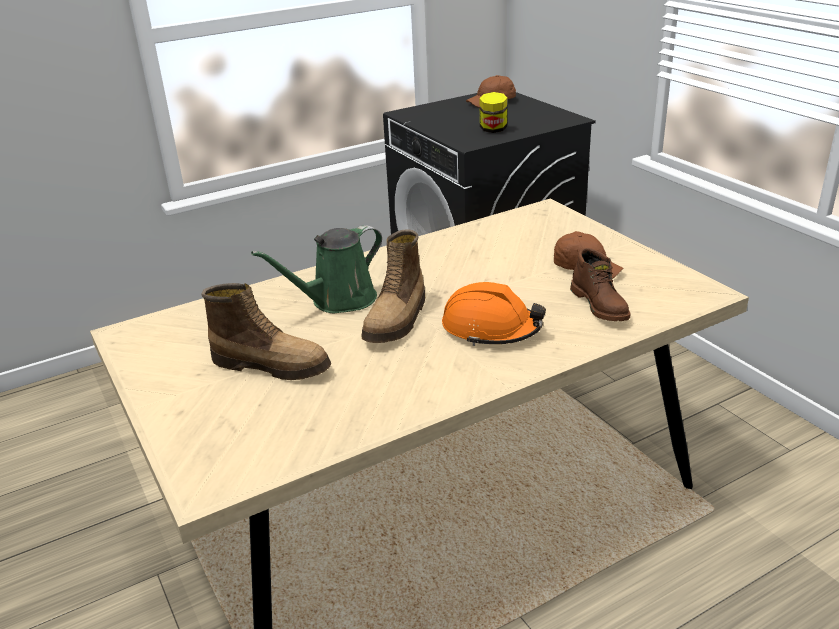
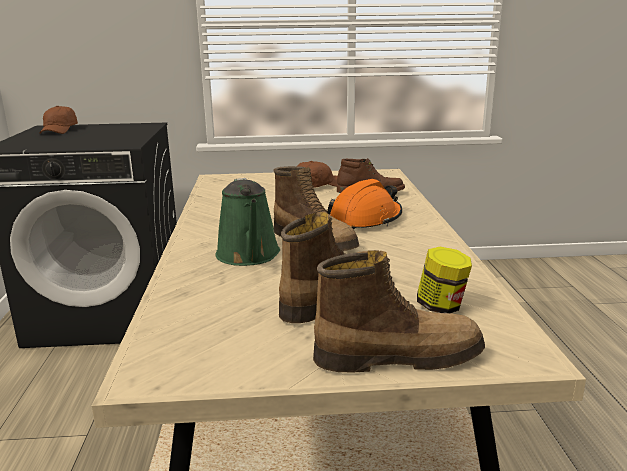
camera: 65 degrees left, 10 degrees down
(181, 421) = (397, 357): none -> boot
(493, 130) = (117, 137): jar -> jar (441, 306)

